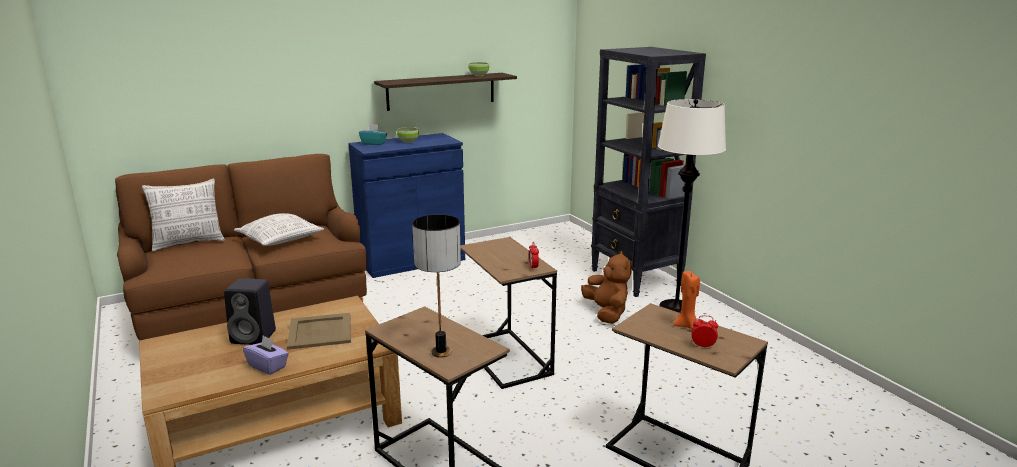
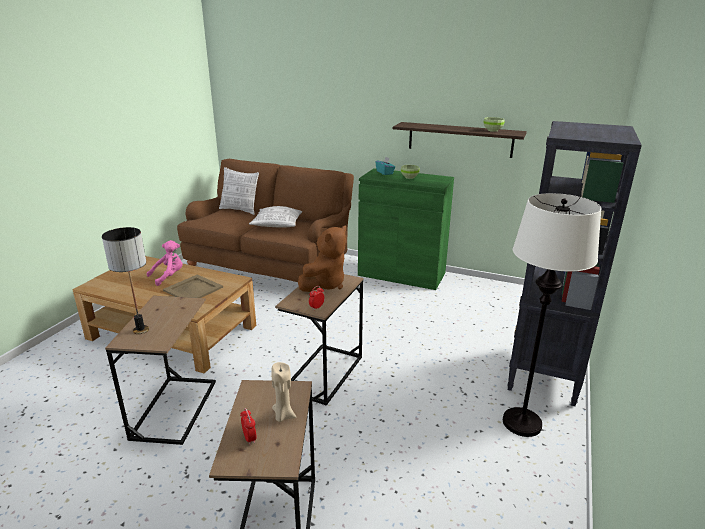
camera: 50 degrees right, 5 degrees up
(255, 337) = (169, 276): black speaker -> pink plush toy
(268, 366) = (139, 295): purple tissue box -> none
(411, 260) = (401, 274): blue cabinet -> green cabinet
(606, 313) = (455, 387): brown plush toy -> brown plush toy (324, 284)
(686, 326) = (283, 415): orange candle -> beige candle

